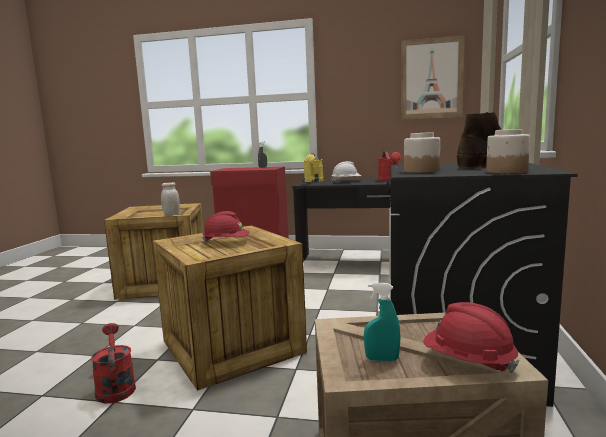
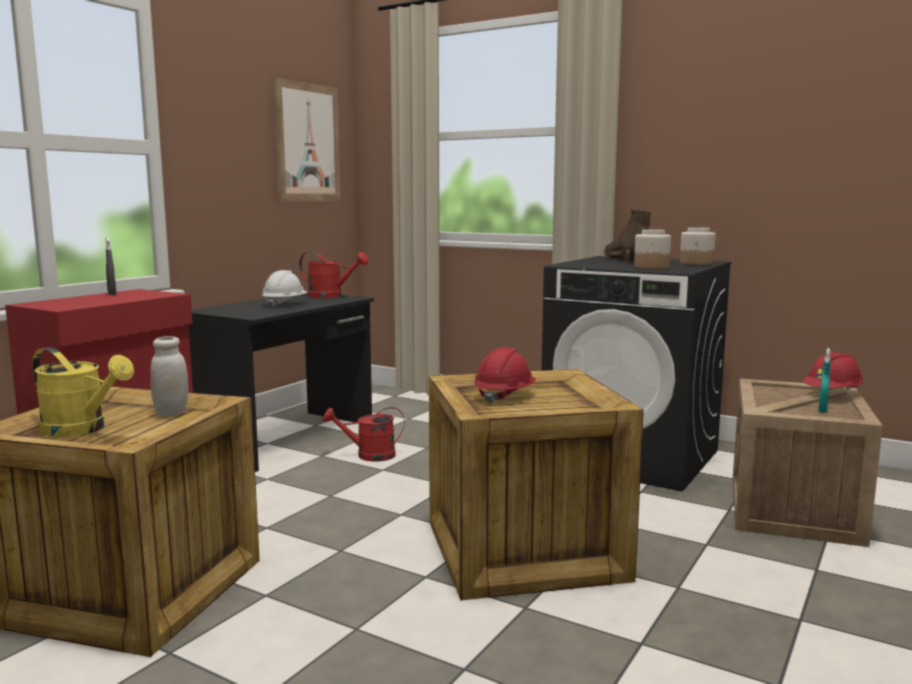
camera: 70 degrees left, 0 degrees up
(115, 387) = (598, 643): red watering can -> red watering can (368, 455)
(313, 181) = (228, 310): yellow watering can -> yellow watering can (82, 429)

